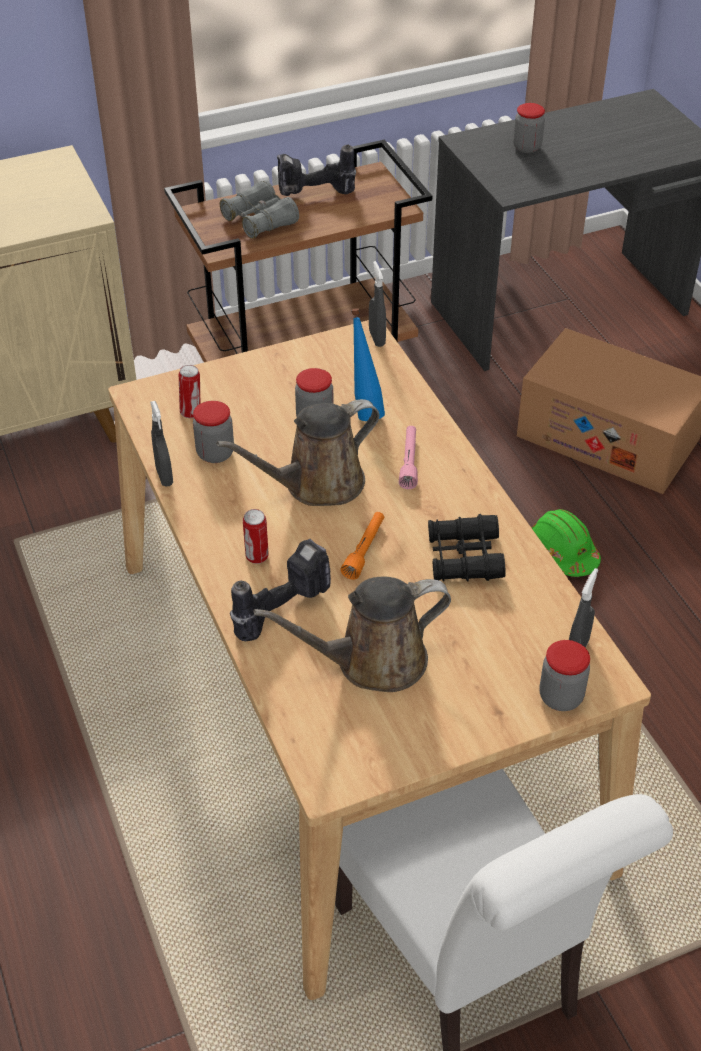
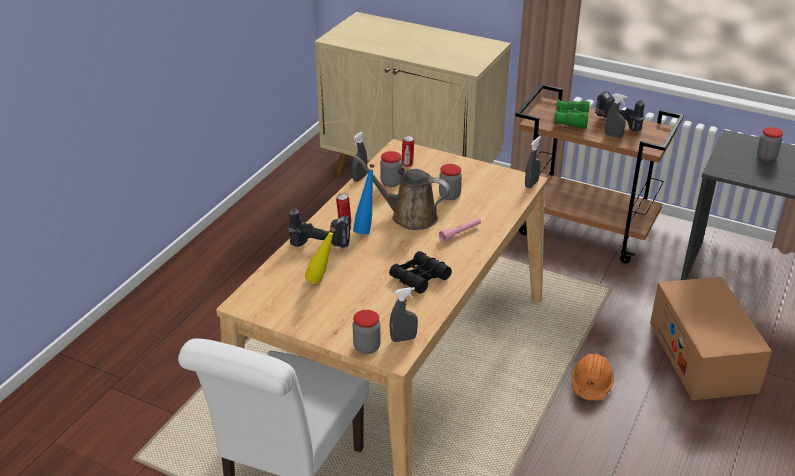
camera: 50 degrees right, 10 degrees down
(260, 221) = (571, 120): grey binoculars -> green binoculars
(336, 214) = (613, 136): none -> grey spray bottle
(364, 410) = (477, 205): blue bottle -> blue bottle (366, 229)
(364, 550) = (386, 248): orange flashlight -> none
(372, 661) = (322, 283): brown watering can -> yellow bottle
(562, 553) = (591, 384): green hard hat -> orange hard hat

